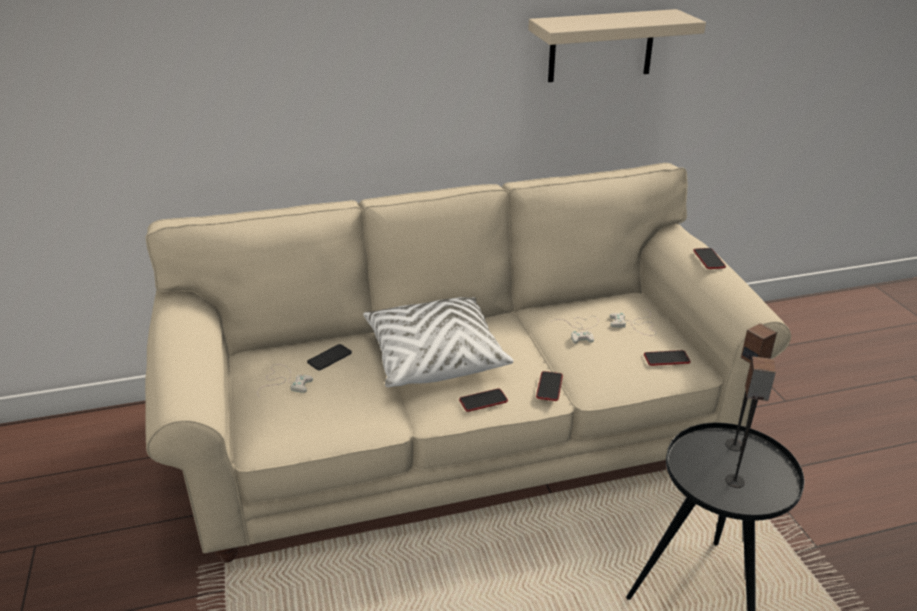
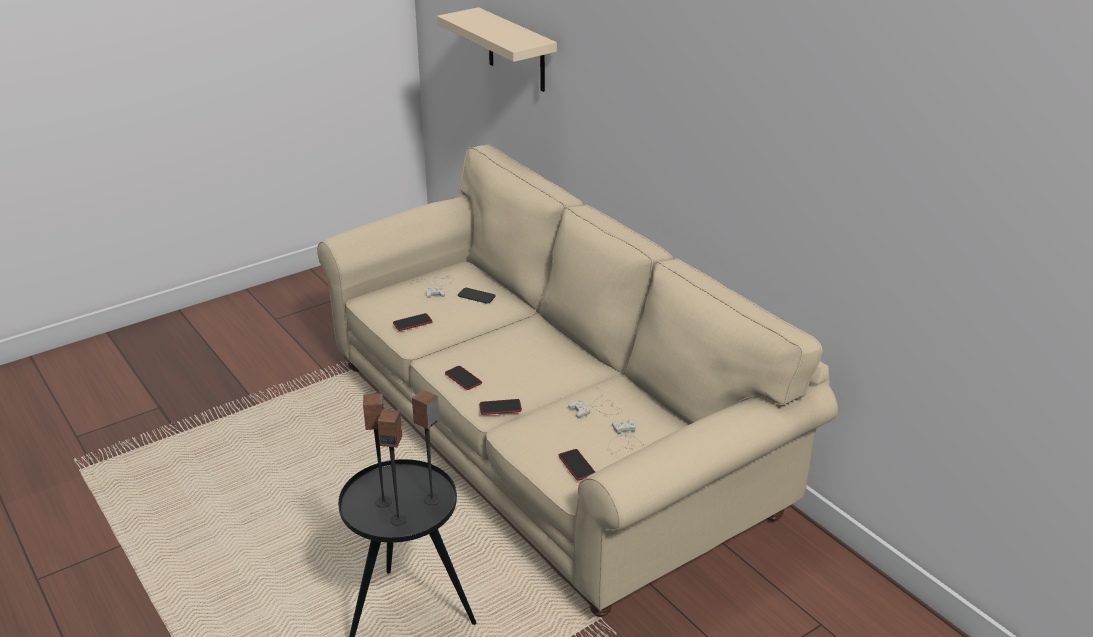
camera: 70 degrees right, 0 degrees up
(434, 357) = (510, 343): white pillow -> none
(601, 46) = (802, 175): beige shelf -> beige shelf (516, 50)
(709, 259) = (702, 431): phone -> phone (412, 323)
(766, 474) = (398, 519): none -> speaker

